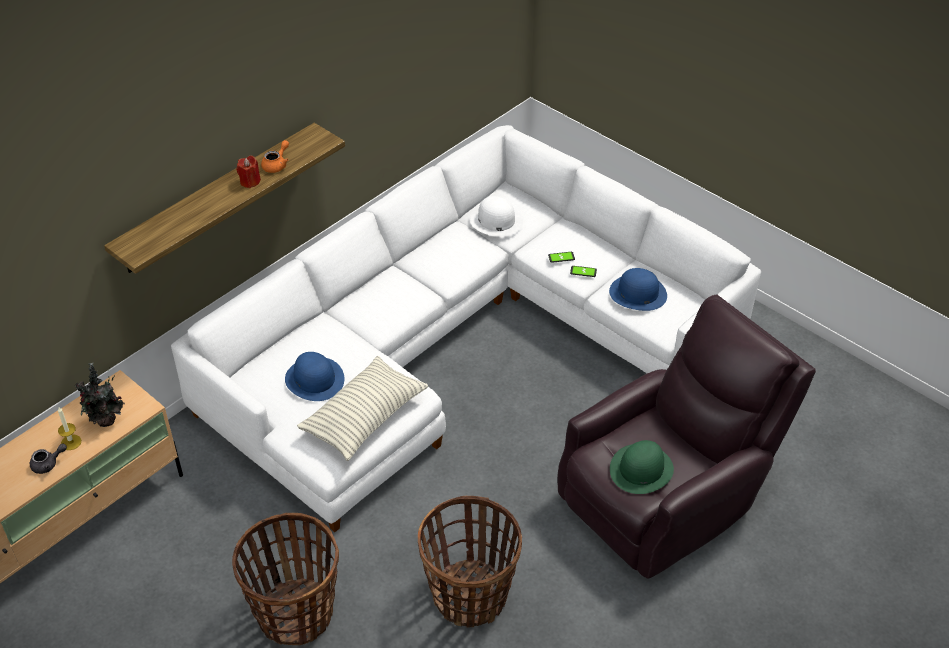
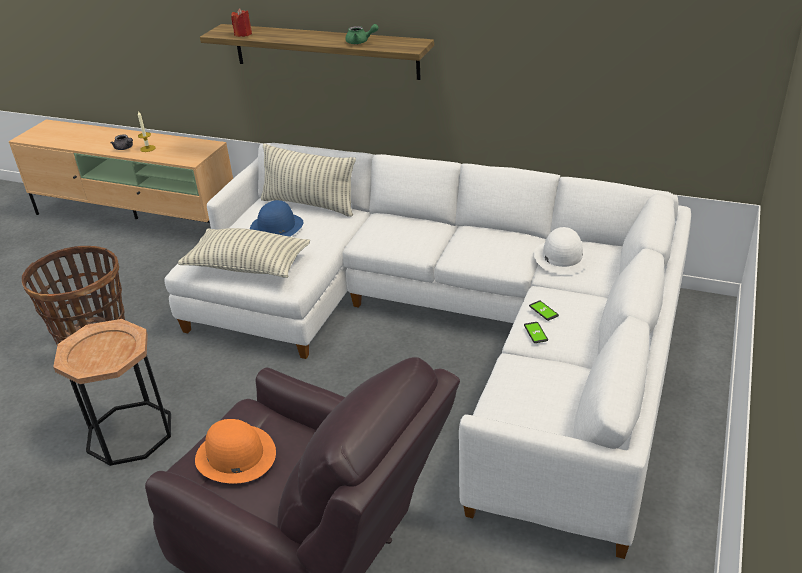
camera: 70 degrees right, 10 degrees down
(106, 422) = (171, 153): potted plant -> none
(250, 181) = (330, 40): red candle -> red candle (243, 34)
(277, 165) = (360, 42): orange teapot -> green teapot
(282, 346) = (309, 204): none -> pillow
(470, 595) = (130, 432): basket -> brown side table
(637, 293) = (532, 382): blue hat -> none
(641, 469) = (235, 455): green hat -> orange hat

